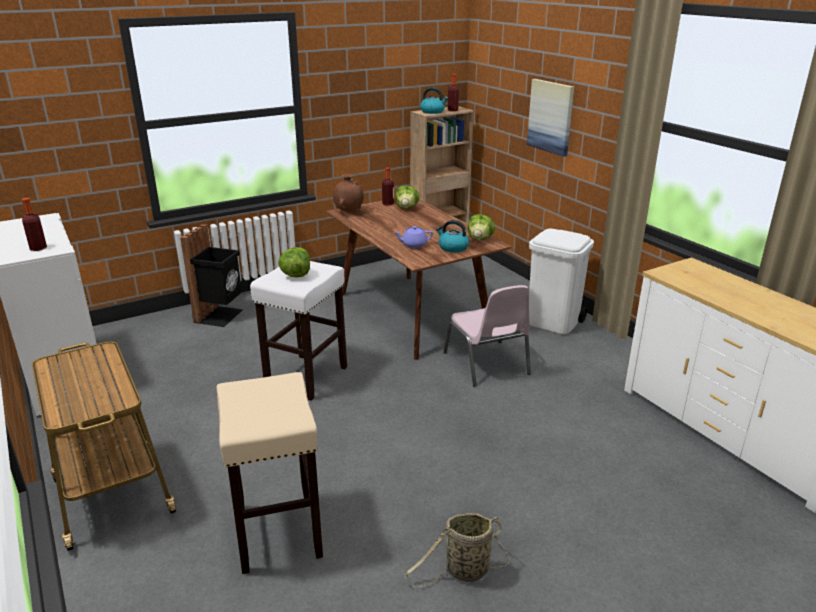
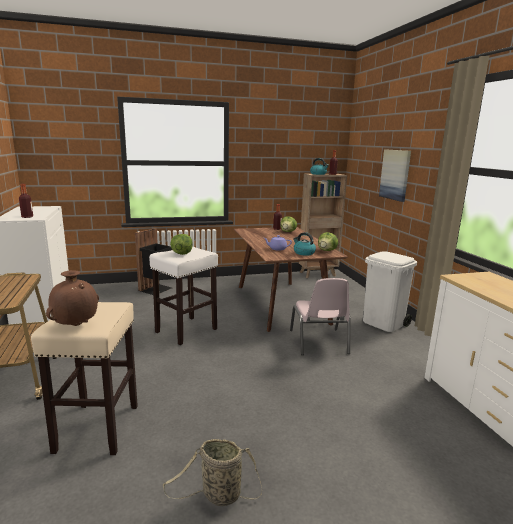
camera: 15 degrees right, 10 degrees down
(349, 212) = (248, 230): brown vase -> brown vase (76, 325)

